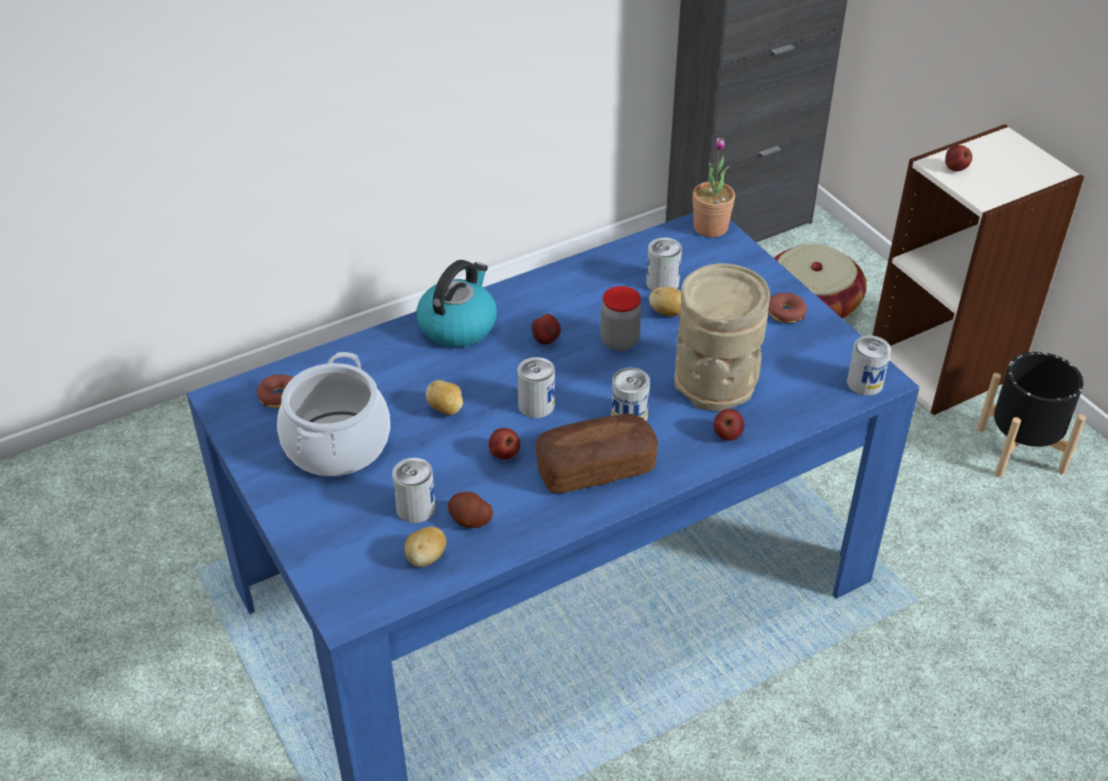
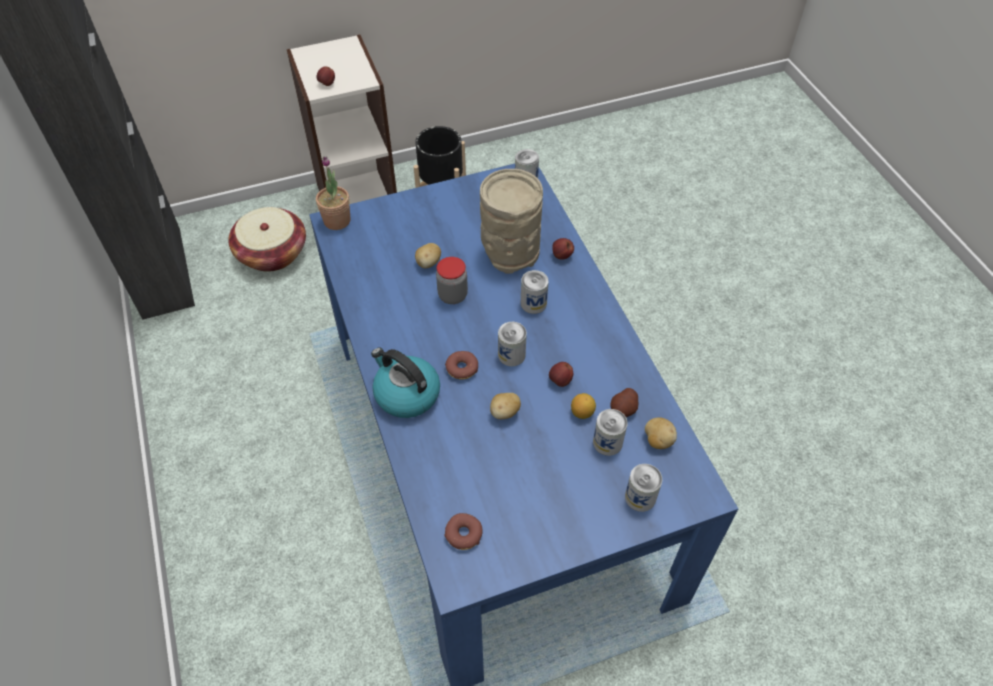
camera: 80 degrees left, 10 degrees up
(337, 444) = (531, 491): cooking pot -> none
(458, 480) = (582, 412): none -> lemon
(546, 341) = (440, 339): apple -> none
(595, 469) = (582, 330): bread -> none
(662, 282) = (393, 259): can -> can (640, 497)
(785, 313) = (447, 202): donut -> donut (462, 368)

